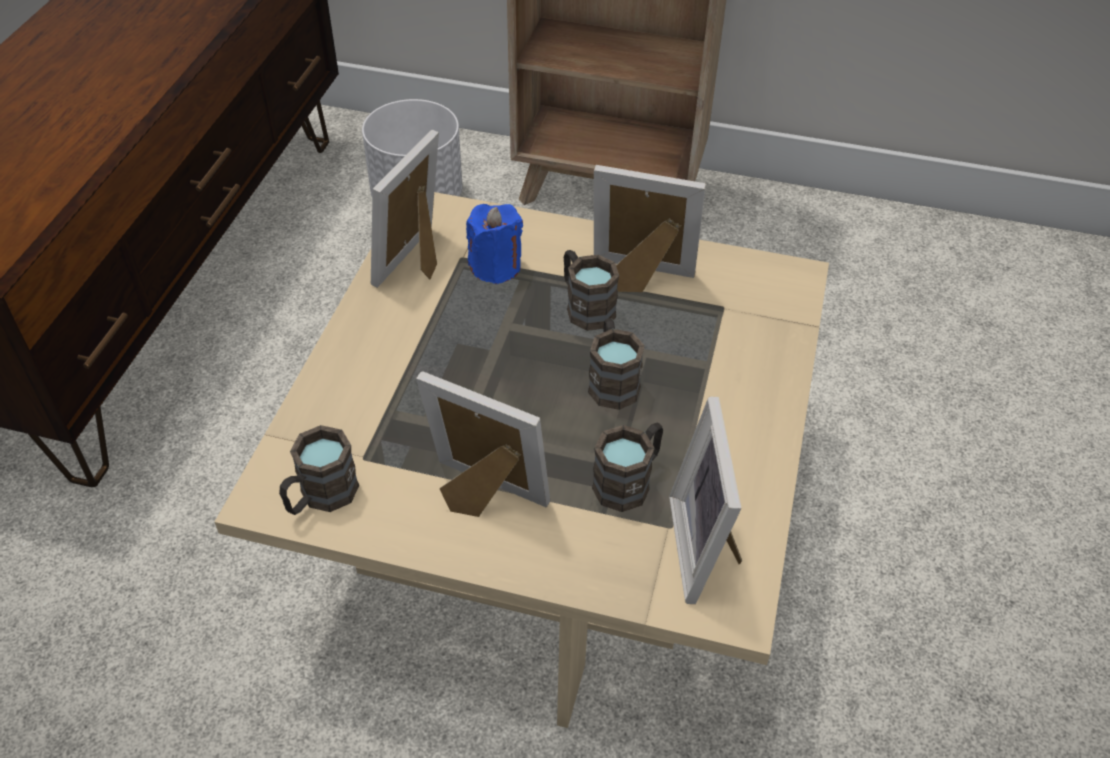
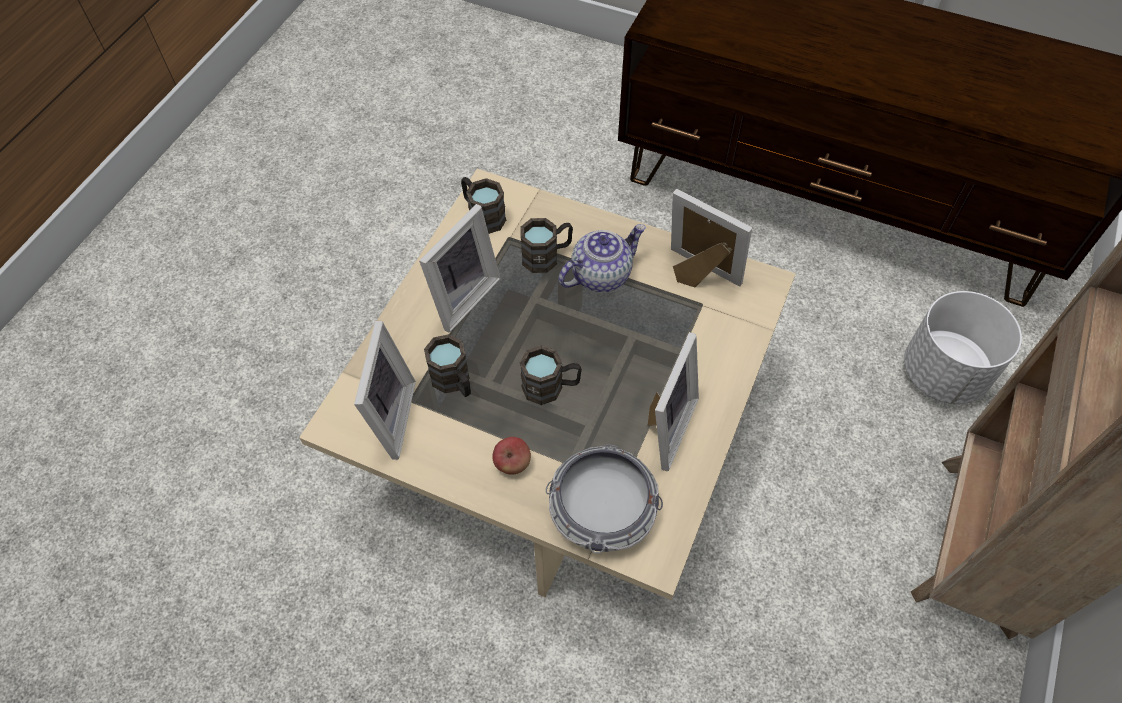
camera: 100 degrees right, 10 degrees up
(425, 350) = (601, 274): none -> teapot
(495, 266) = (688, 325): blue candle -> none
(585, 306) = (635, 381): brown mug -> brown mug (547, 256)
(706, 547) = (387, 418): picture frame -> picture frame turned 90 degrees clockwise
(729, 403) = (512, 463): none -> apple
(757, 320) = (602, 509): none -> bowl

